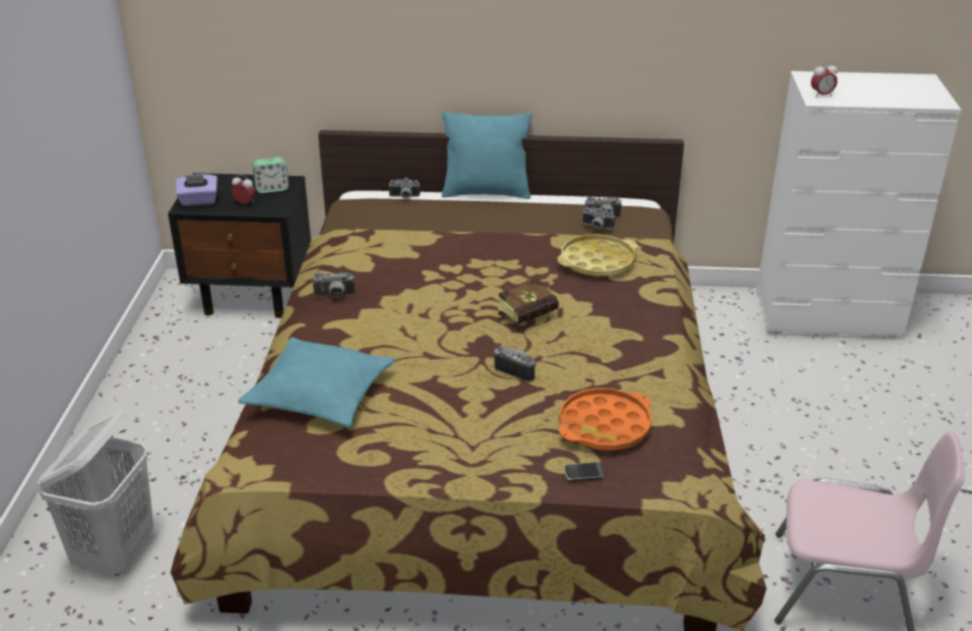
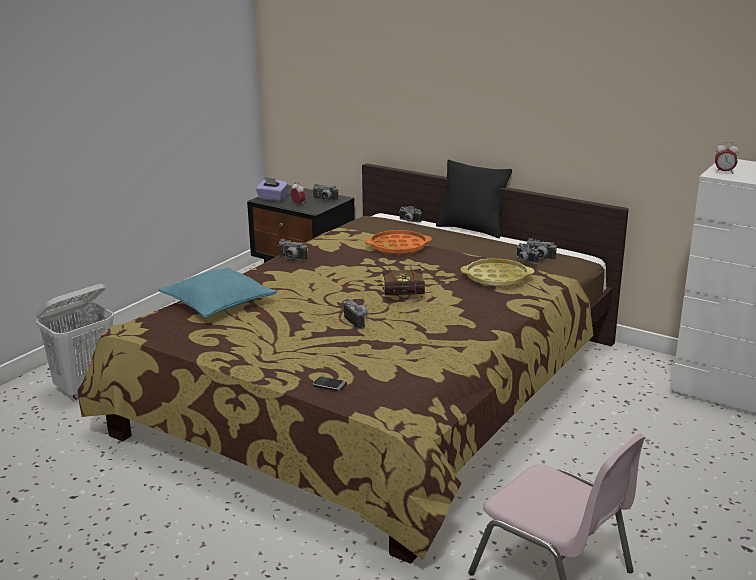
camera: 30 degrees right, 10 degrees down
(272, 188) = (325, 200): alarm clock -> camera
(486, 192) = (471, 229): turquoise pillow -> black pillow
(604, 426) = (378, 365): orange tray -> orange tray (398, 247)

